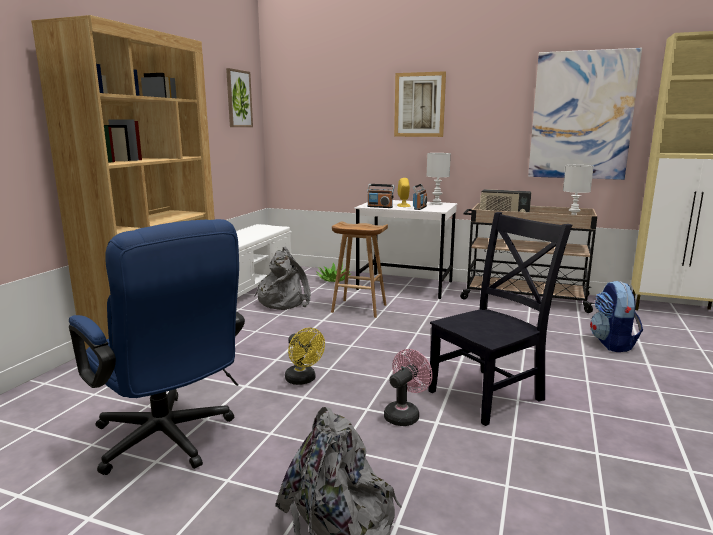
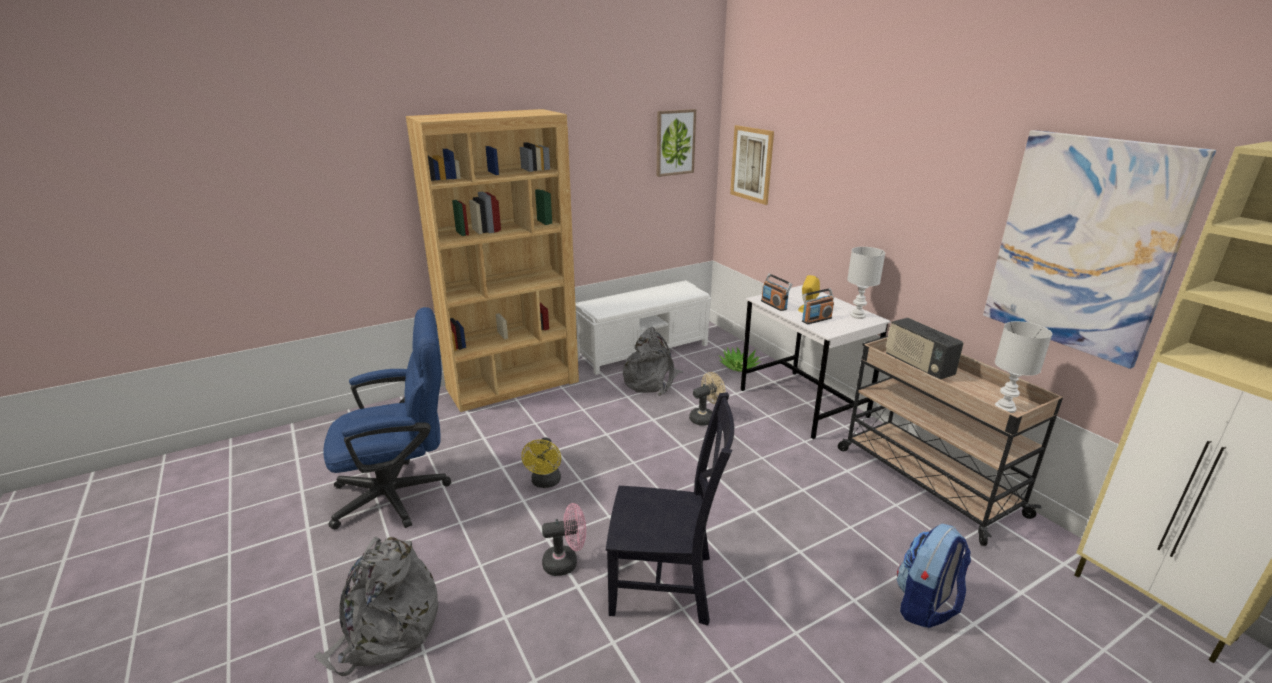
camera: 40 degrees right, 10 degrees up
(169, 442) = (402, 494): blue office chair -> blue office chair turned 105 degrees counterclockwise
(358, 308) = (705, 418): brown stool -> beige fan
(419, 105) = (867, 177): picture -> picture (751, 164)

